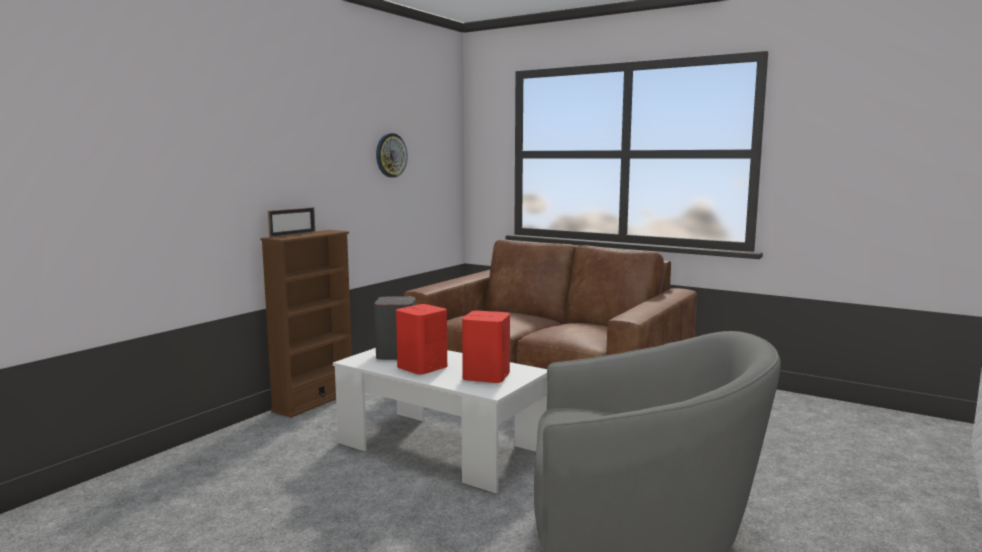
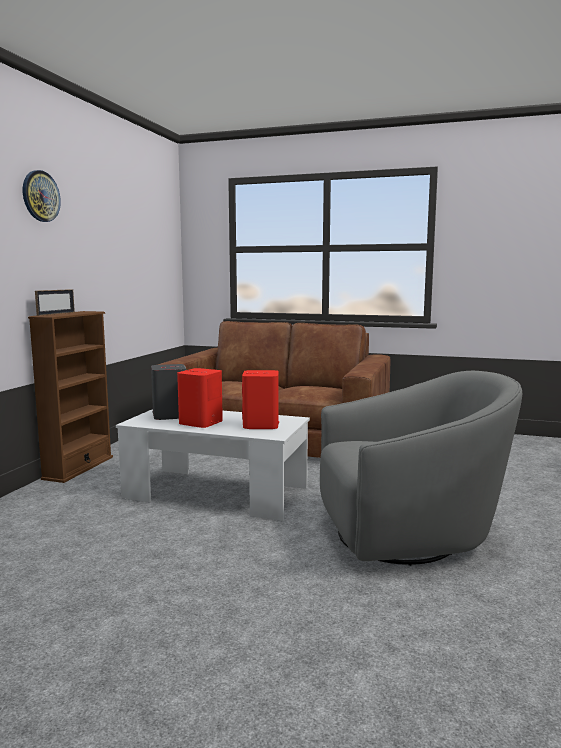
camera: 15 degrees left, 0 degrees up
(391, 155) = (128, 246): wall clock -> wall clock (40, 196)

